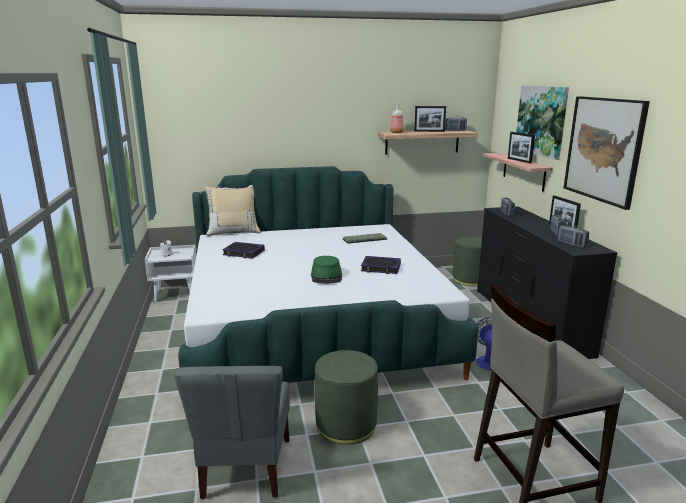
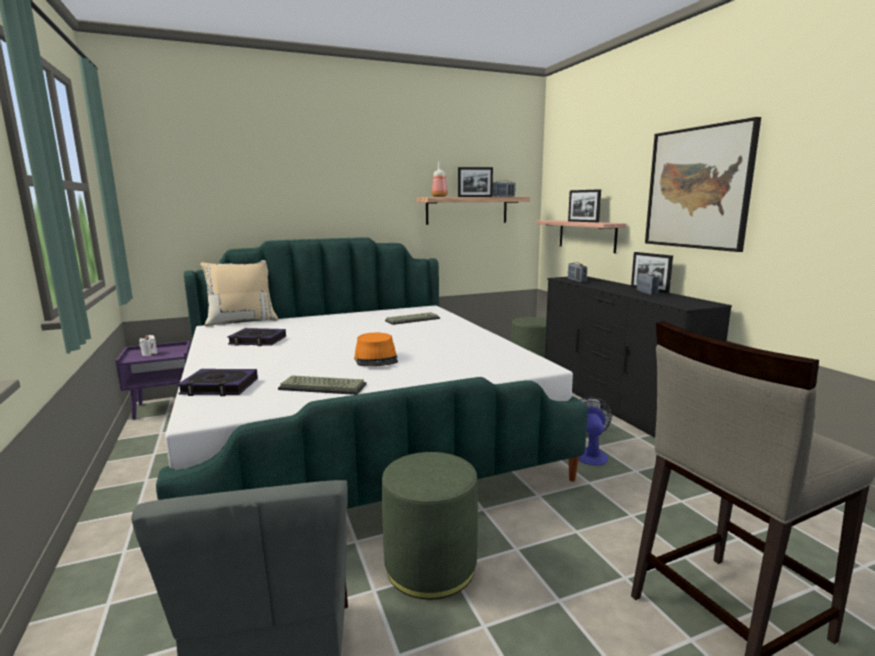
camera: 10 degrees left, 5 degrees down
(176, 294) = (164, 407): white nightstand -> purple nightstand
(285, 297) = (324, 386): none -> keyboard
(326, 277) = (376, 359): green hat -> orange hat
(381, 268) = (444, 346): book -> book (219, 387)
(541, 120) = (607, 173): picture -> none
(571, 244) = (674, 301): radio -> none

